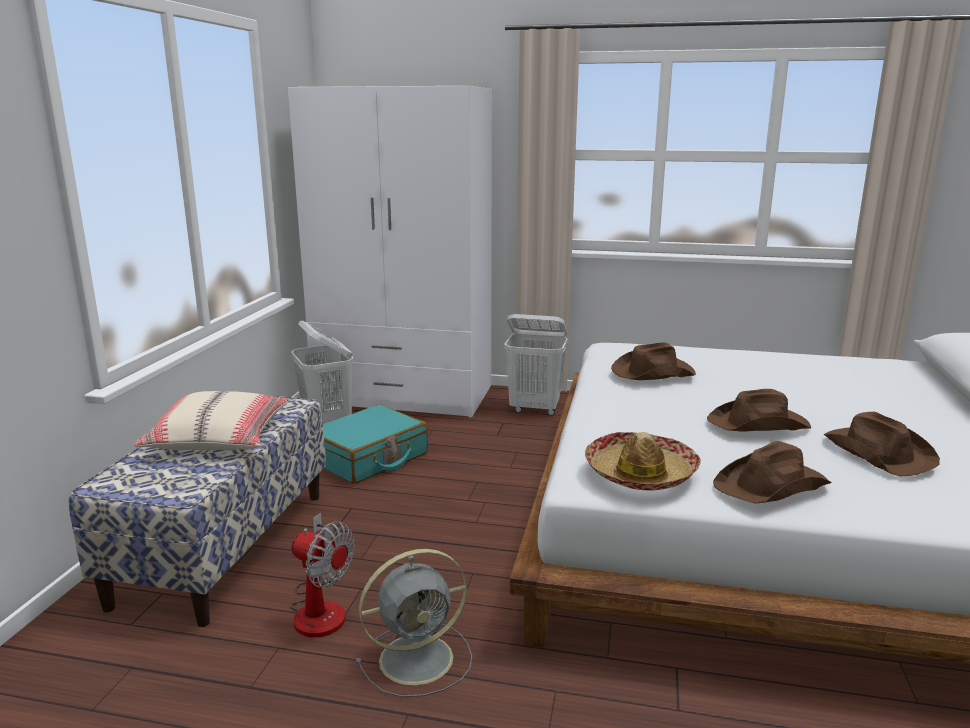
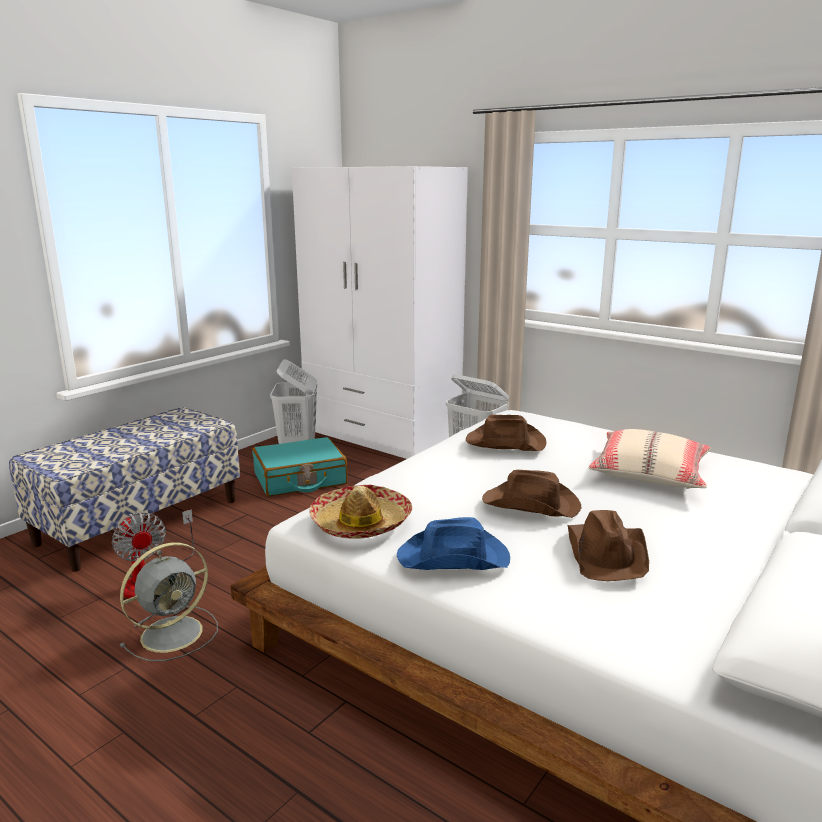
camera: 25 degrees right, 0 degrees up
(219, 438) = (134, 438): beige pillow -> beige pillow (649, 473)
(419, 658) = (174, 632): grey fan -> grey fan turned 45 degrees counterclockwise
(772, 486) = (454, 558): brown hat -> blue hat

